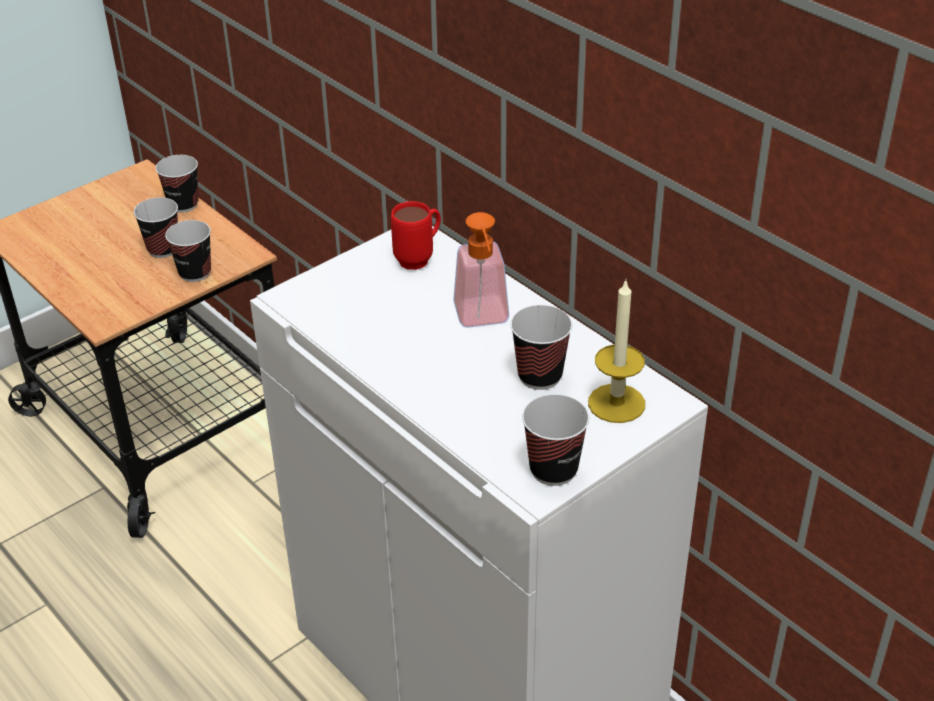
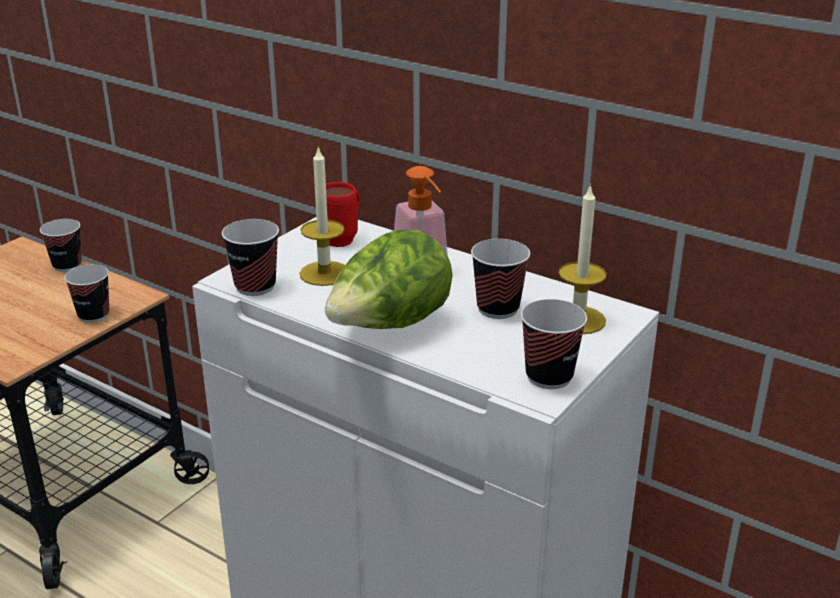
camera: 15 degrees left, 10 degrees down
(163, 249) = (57, 301): cup -> cup (255, 286)
(383, 303) = (324, 273): none -> candle
(421, 382) = (390, 327): none -> lettuce

